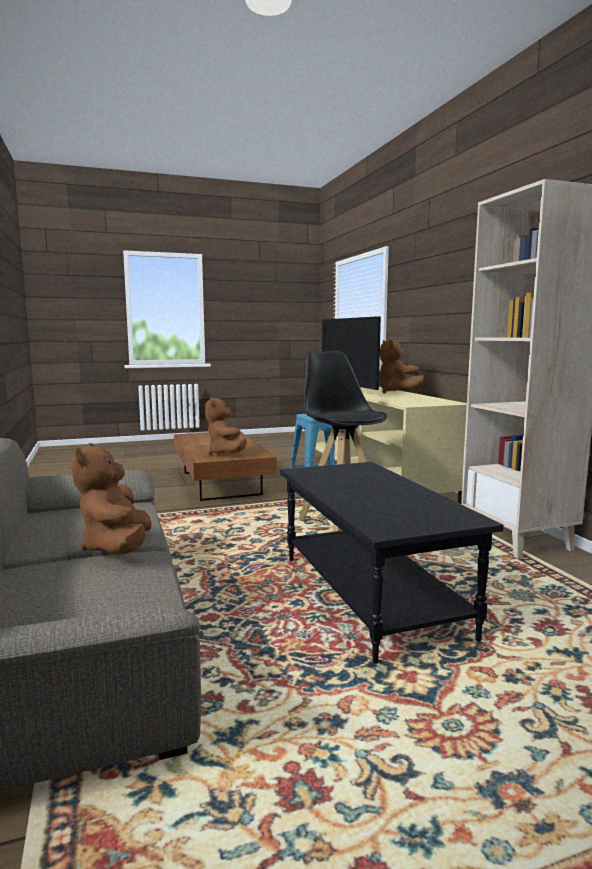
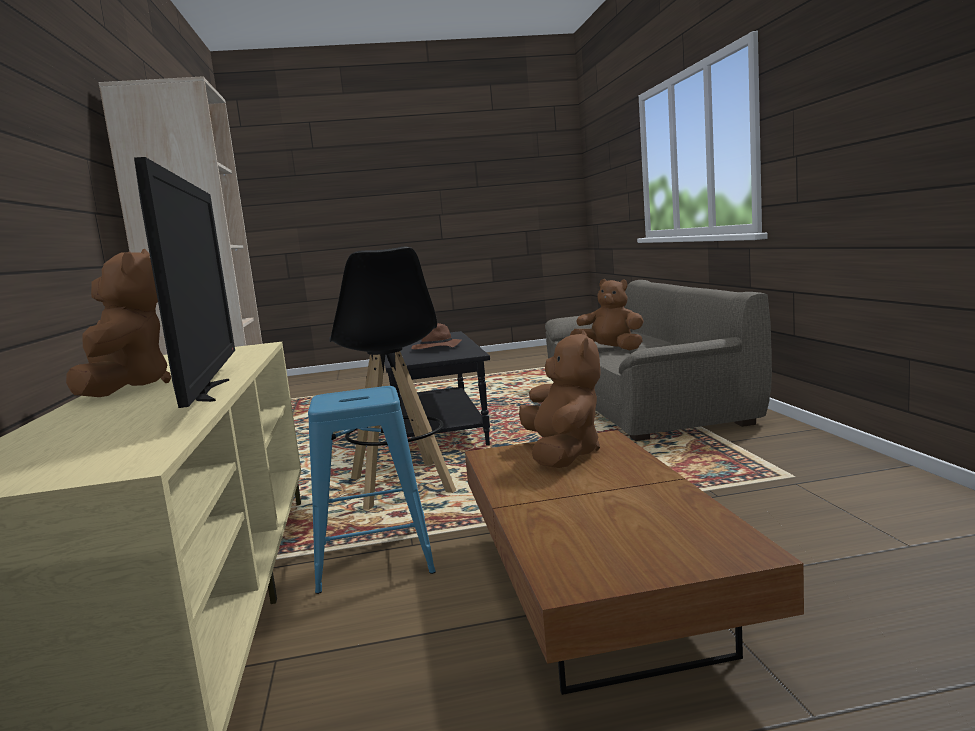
camera: 170 degrees left, 0 degrees up
(117, 548) = (611, 349): brown plush toy -> brown plush toy turned 60 degrees counterclockwise
(354, 485) = (436, 348): none -> brown hat

